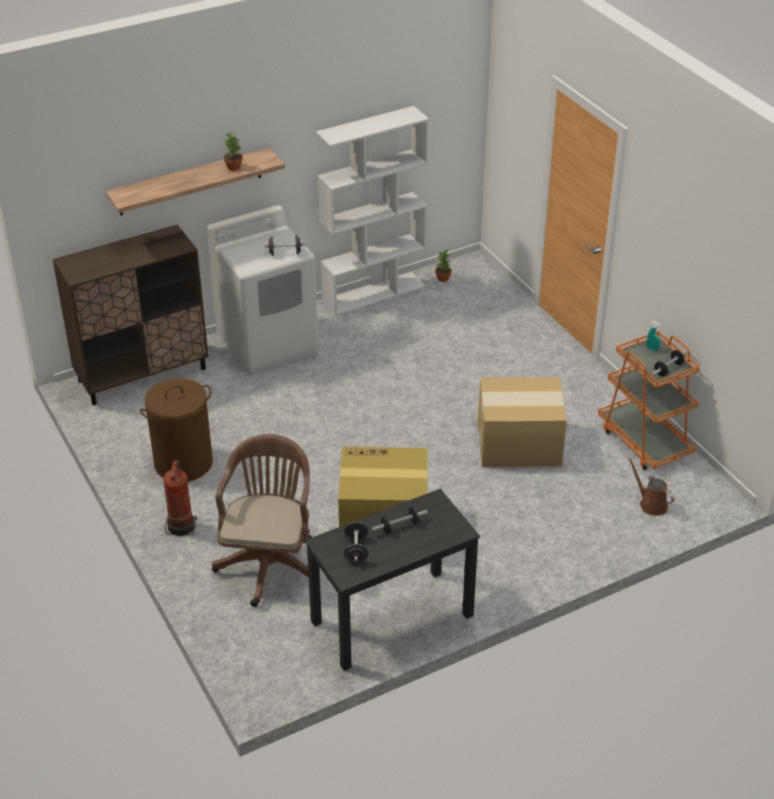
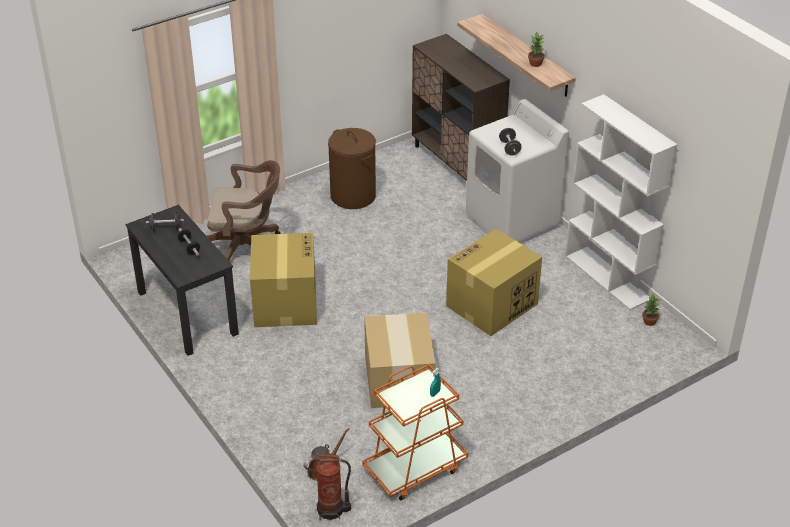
camera: 85 degrees right, 0 degrees up
(182, 525) = (284, 203): fire extinguisher -> fire extinguisher (332, 510)
(408, 371) = (491, 305): none -> cardboard box
(668, 369) = (403, 403): dumbbell -> none

